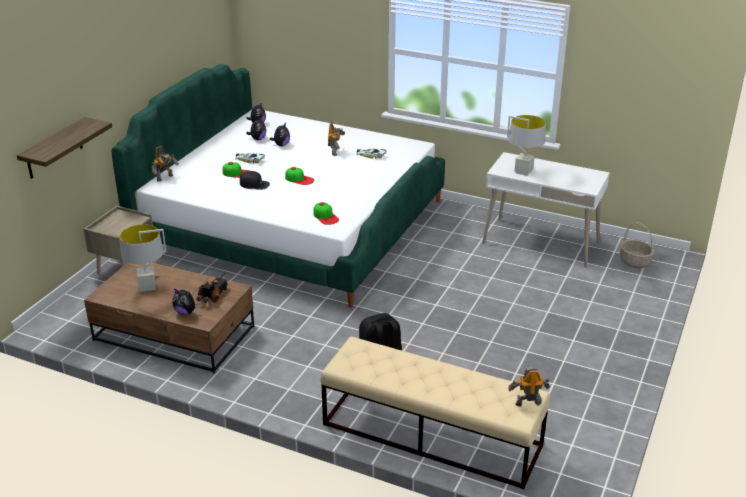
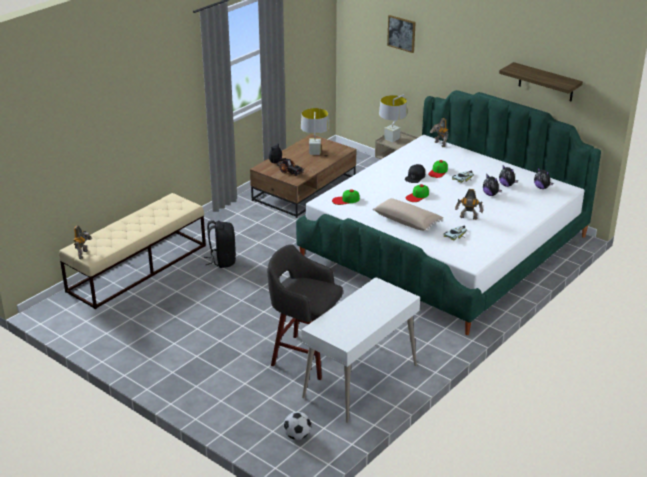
camera: 105 degrees right, 0 degrees up
(54, 149) = (390, 61): shelf -> shelf (546, 82)
(59, 100) = (401, 33): none -> picture
(356, 179) = (407, 221): none -> beige pillow
(523, 171) = (369, 298): grey table lamp -> grey table lamp (392, 139)
(526, 276) = (304, 356): none -> grey stool
(635, 262) = (297, 436): basket -> football

